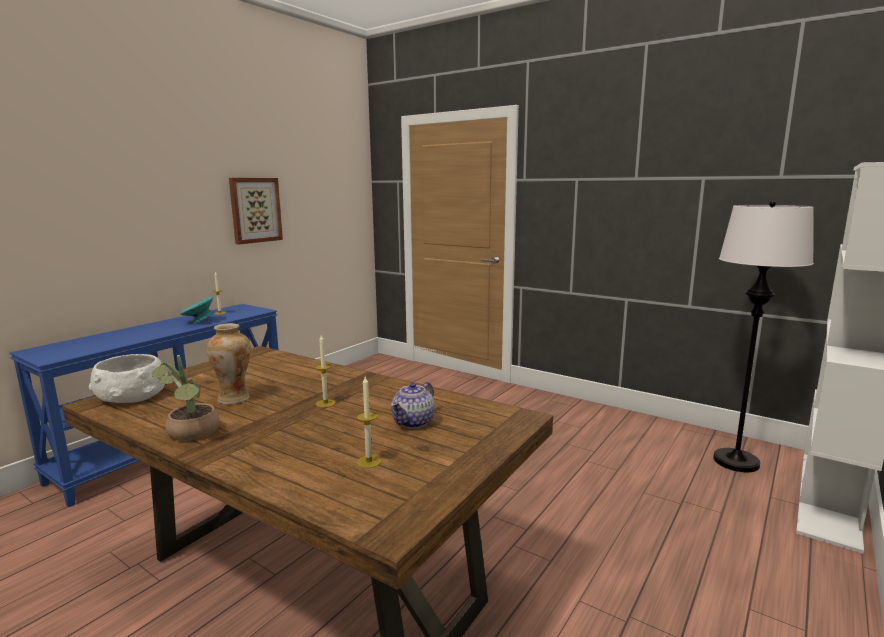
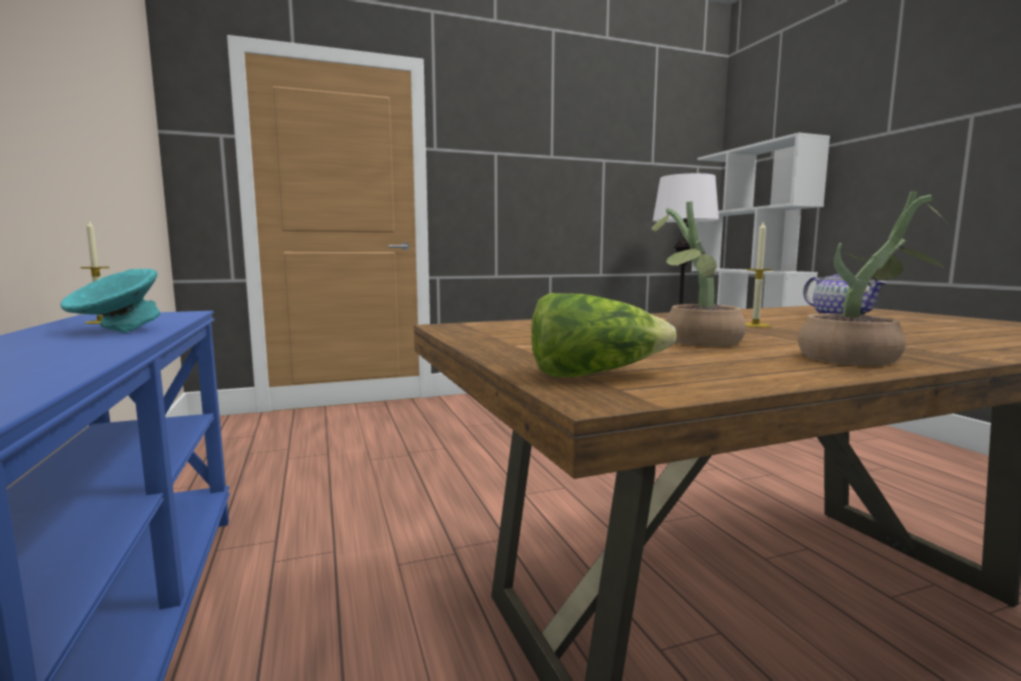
camera: 55 degrees left, 5 degrees down
(132, 396) = (594, 374): white bowl -> lettuce
(234, 399) = (695, 342): vase -> potted plant
(255, 210) = (67, 114): picture -> none
(369, 462) = (961, 329): candle -> none

